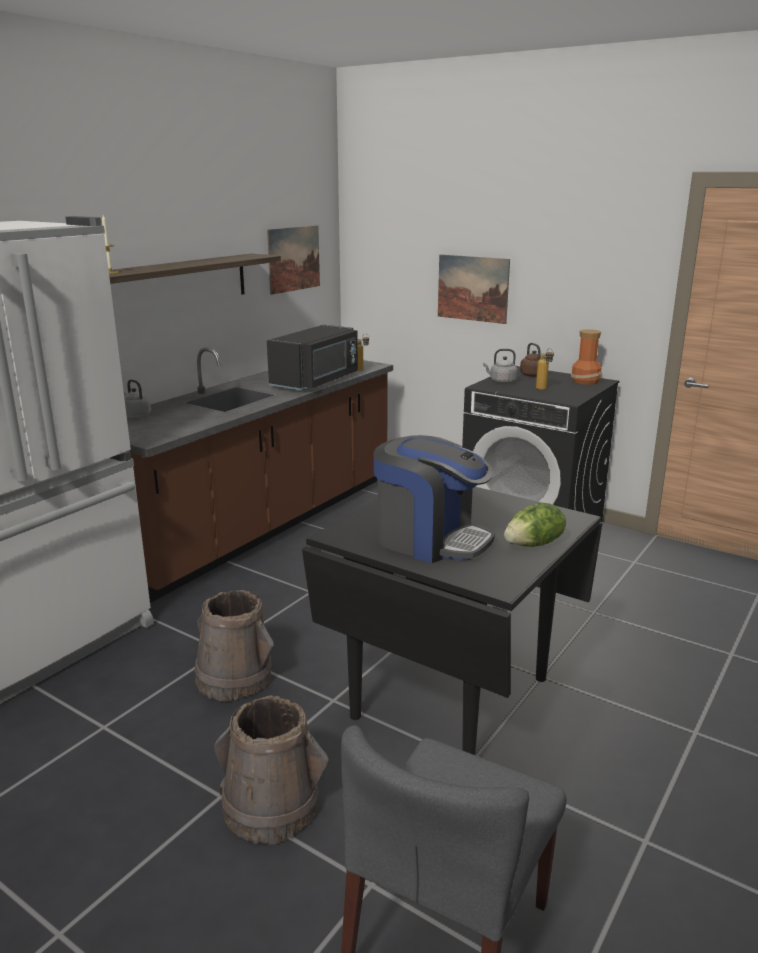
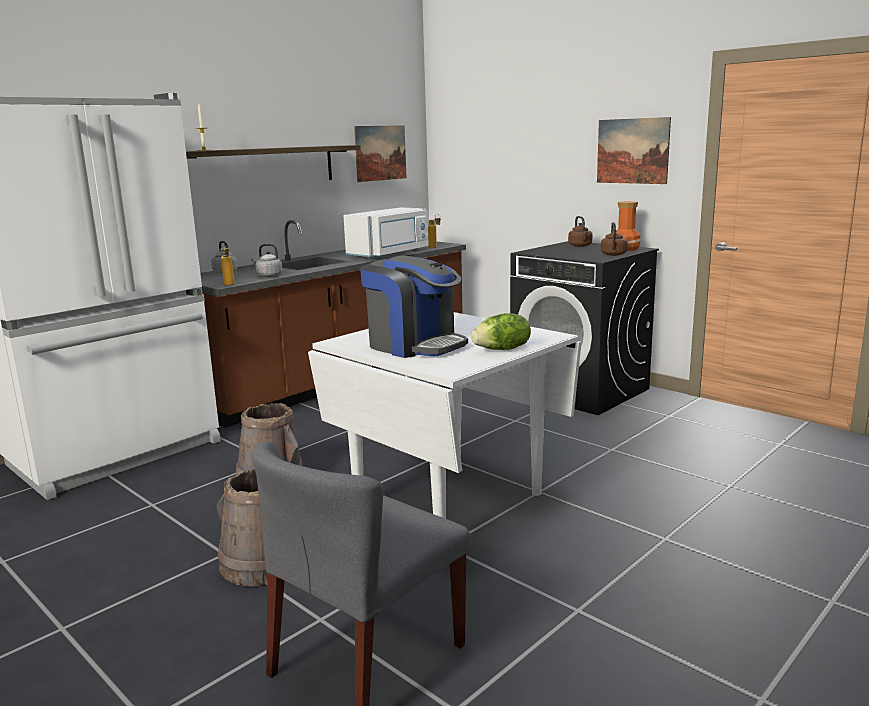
camera: 10 degrees right, 5 degrees down
(317, 381) = (390, 253): black microwave -> white microwave
(449, 696) = (448, 501): black dining table -> white dining table
(472, 288) = (533, 173): picture -> picture (632, 151)
(501, 382) = (547, 249): grey kettle -> grey kettle (268, 276)
(543, 390) = (581, 253): bottle -> bottle (229, 285)
(580, 392) = (613, 255): none -> brown kettle

